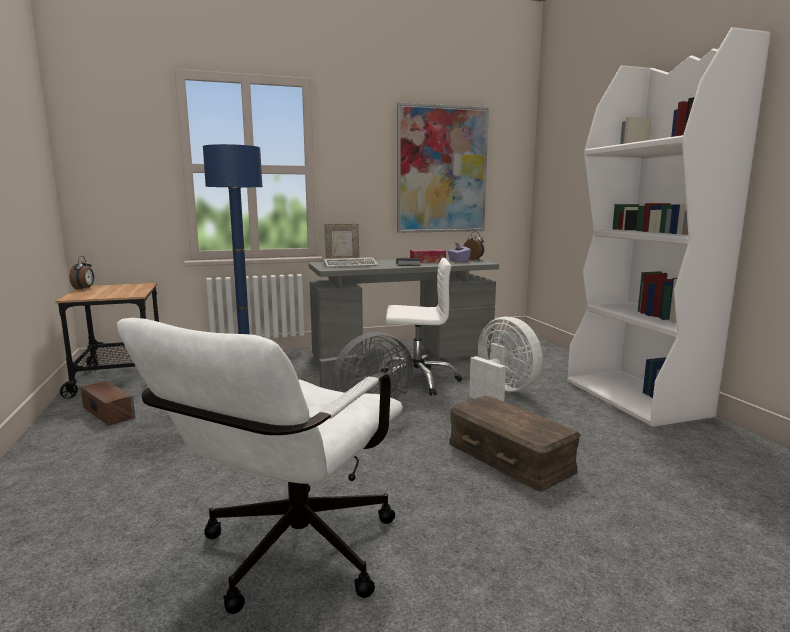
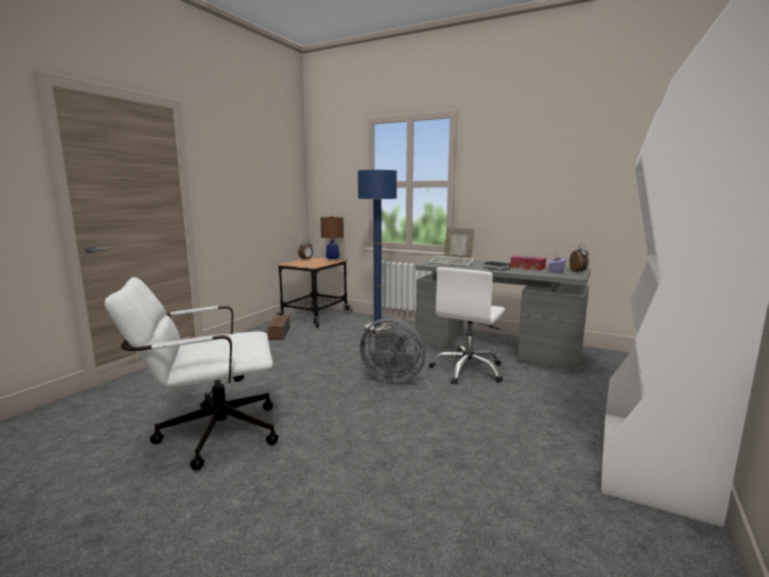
camera: 45 degrees right, 0 degrees up
(136, 285) = (333, 260): none -> brown table lamp
(417, 380) = (468, 370): white office chair -> white office chair turned 75 degrees clockwise
(442, 170) = (576, 180): picture -> none
(502, 392) = (516, 403): white fan -> none
(508, 457) = (413, 448): brown storage box -> none

